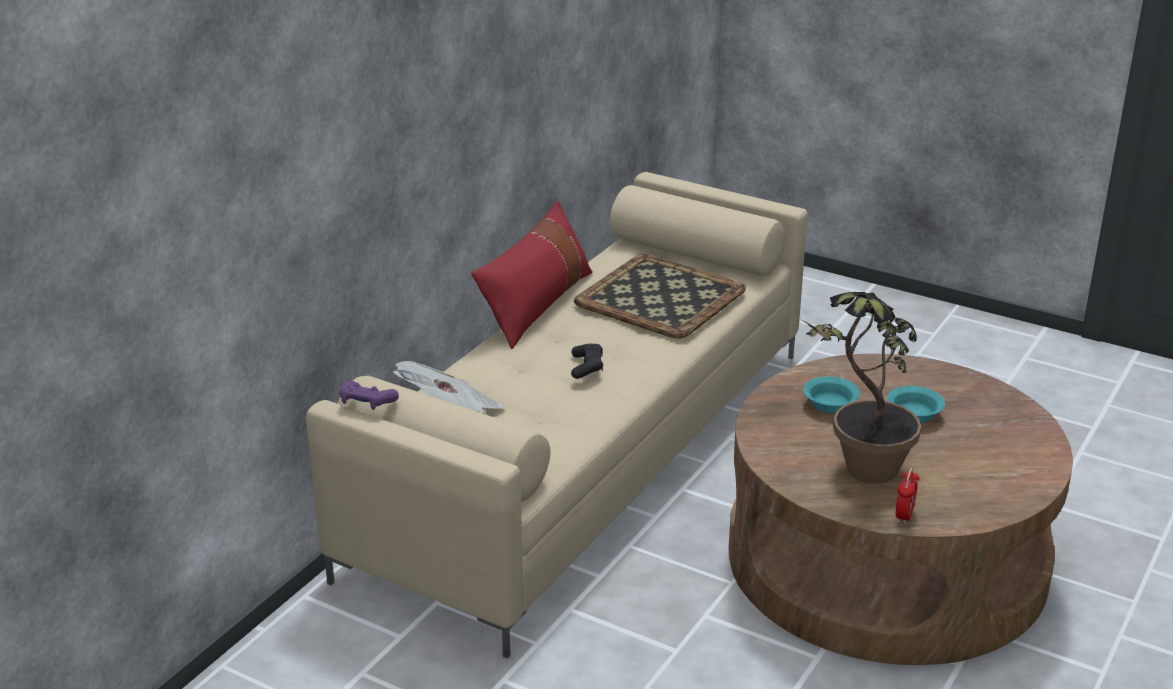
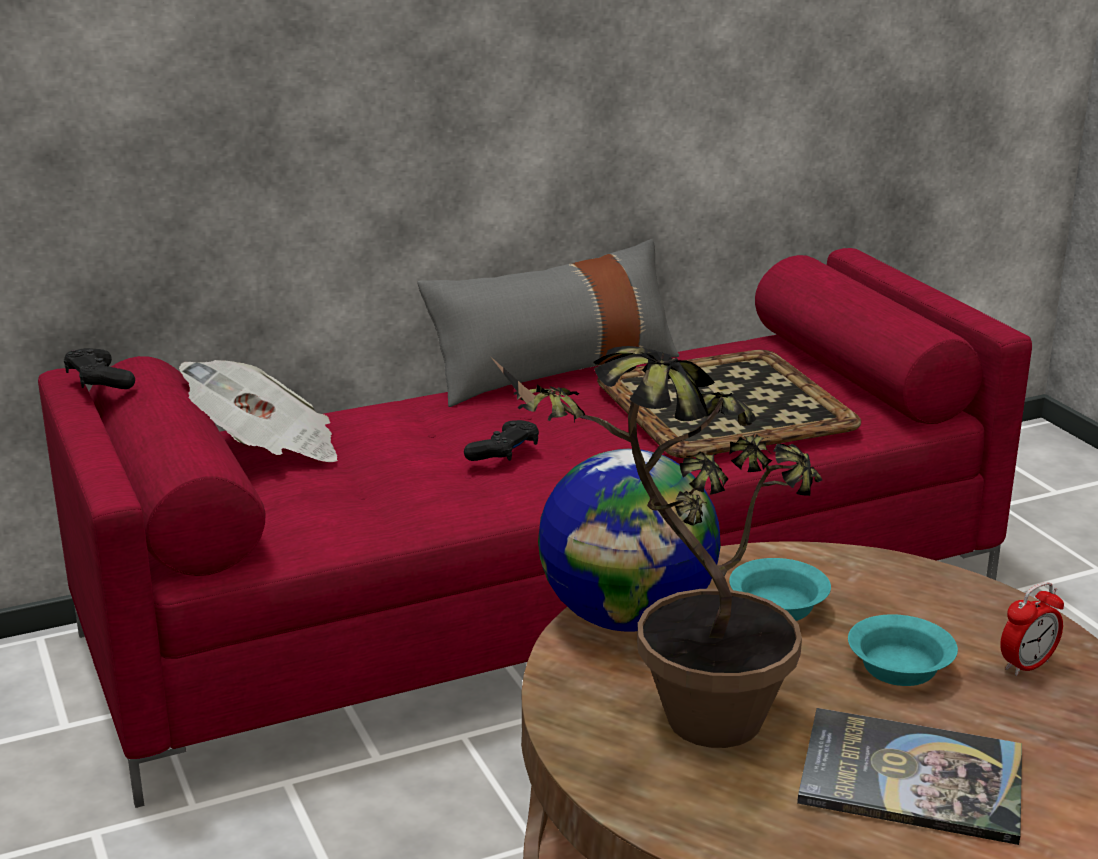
camera: 35 degrees right, 5 degrees down
(367, 402) = (99, 381): purple game controller -> black game controller
(536, 305) = (554, 371): red pillow -> grey pillow
(585, 456) = (551, 607): beige sofa -> red sofa
(772, 436) = (628, 617): none -> globe
(904, 516) = (666, 810): alarm clock -> alarm clock (1027, 665)
(975, 461) = (911, 778): none -> book

